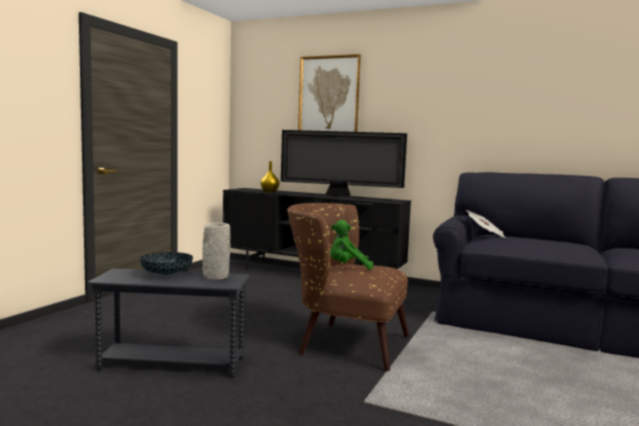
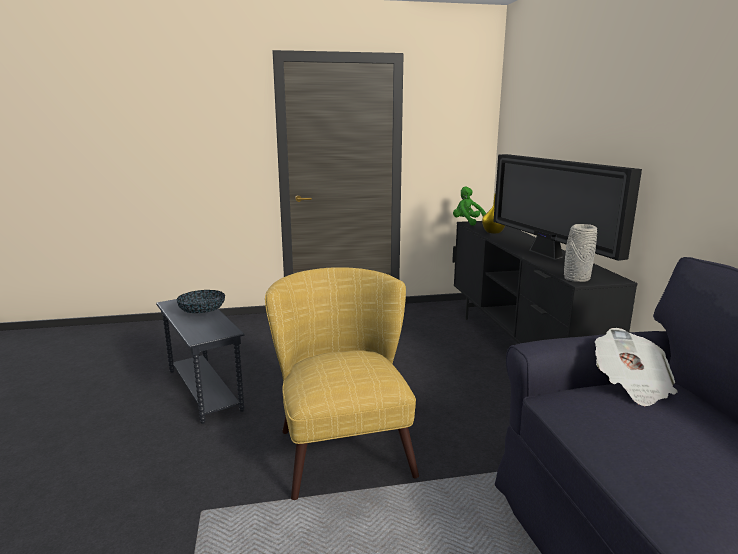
camera: 55 degrees right, 10 degrees up
(215, 277) = (215, 327): grey vase -> grey vase (576, 278)
(329, 96) = (572, 103): picture -> none
(343, 342) = (342, 443): brown armchair -> yellow armchair
(348, 267) = (341, 359): green plush toy -> green plush toy (467, 223)

